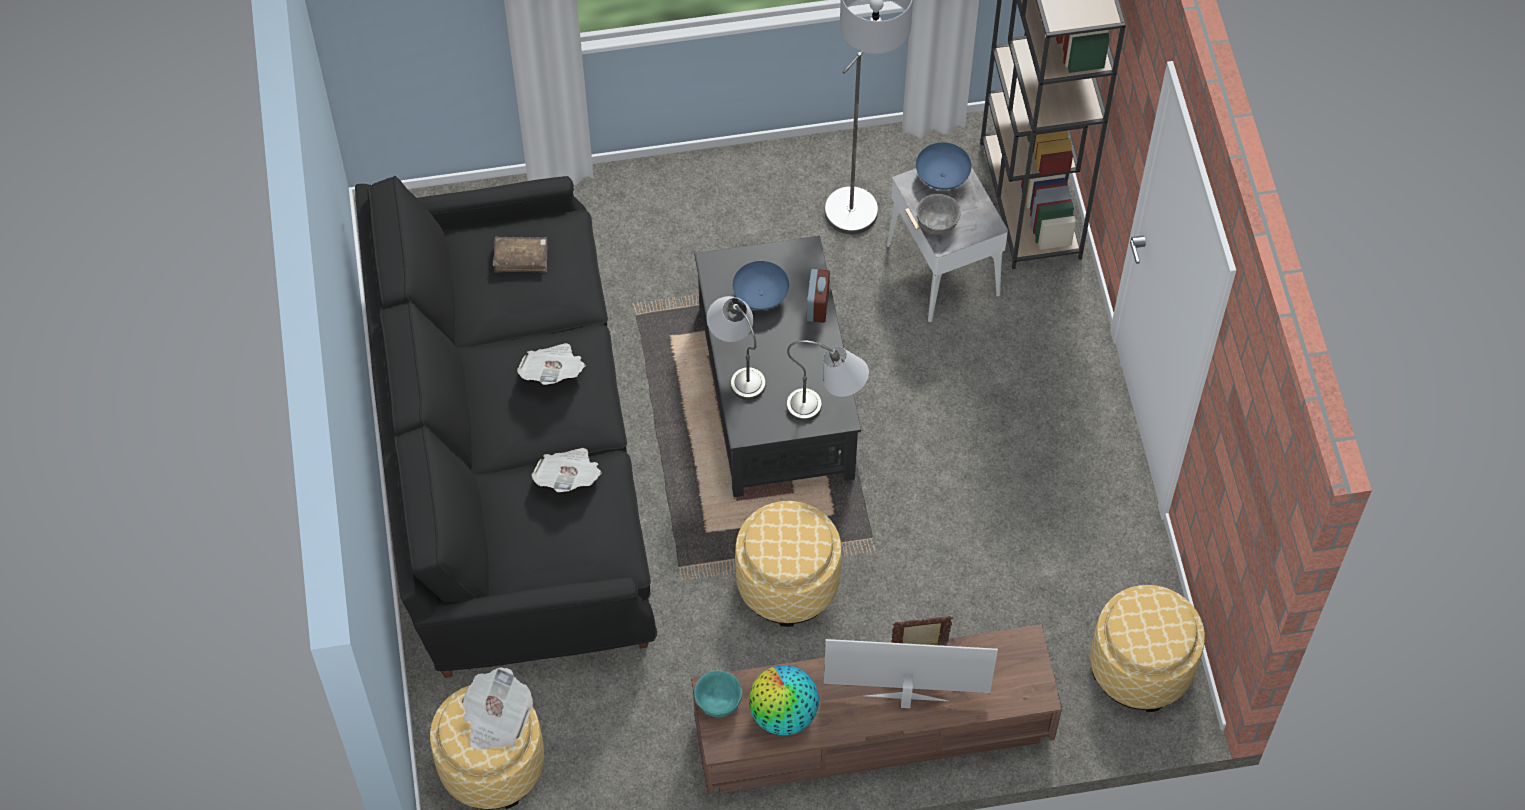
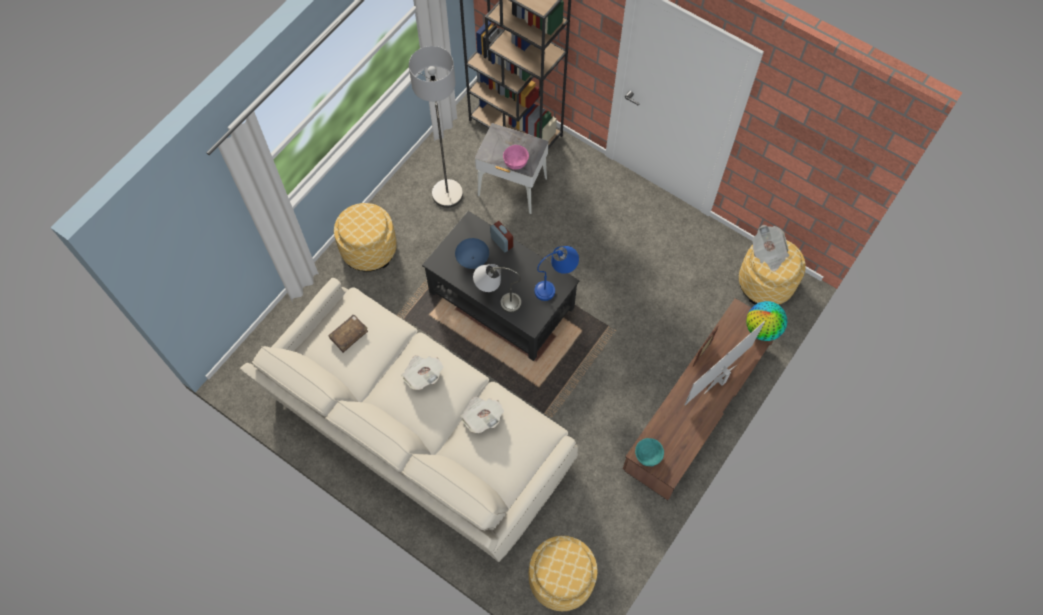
camera: 45 degrees left, 5 degrees up
(496, 719) = (566, 558): newspaper -> newspaper (768, 253)
(511, 458) = (418, 433): black sofa -> beige sofa
(783, 714) = (680, 435): globe -> globe (762, 329)
(787, 582) = (595, 377): ottoman -> ottoman (369, 249)
(828, 409) = (556, 283): grey table lamp -> blue table lamp
(937, 224) = (516, 162): grey bowl -> pink bowl
(943, 177) = (496, 140): blue bowl -> none

